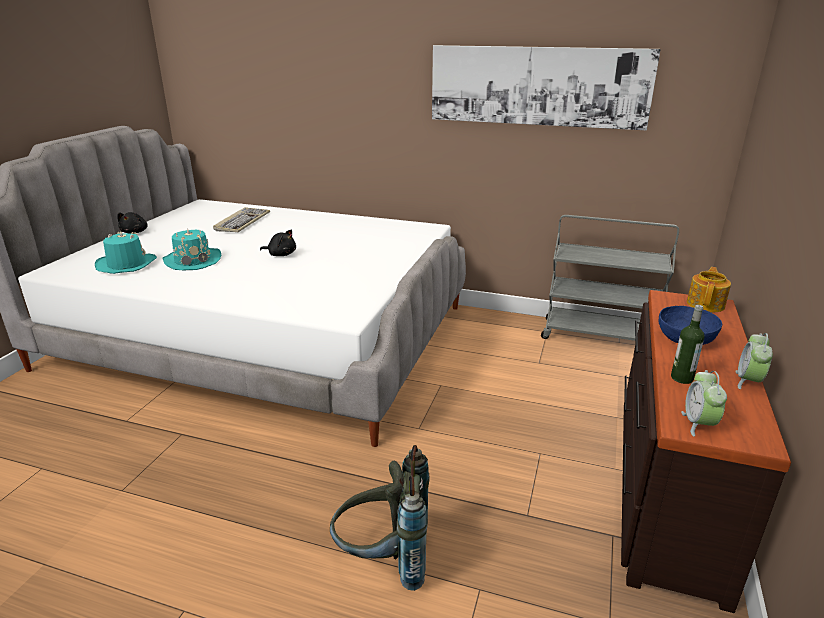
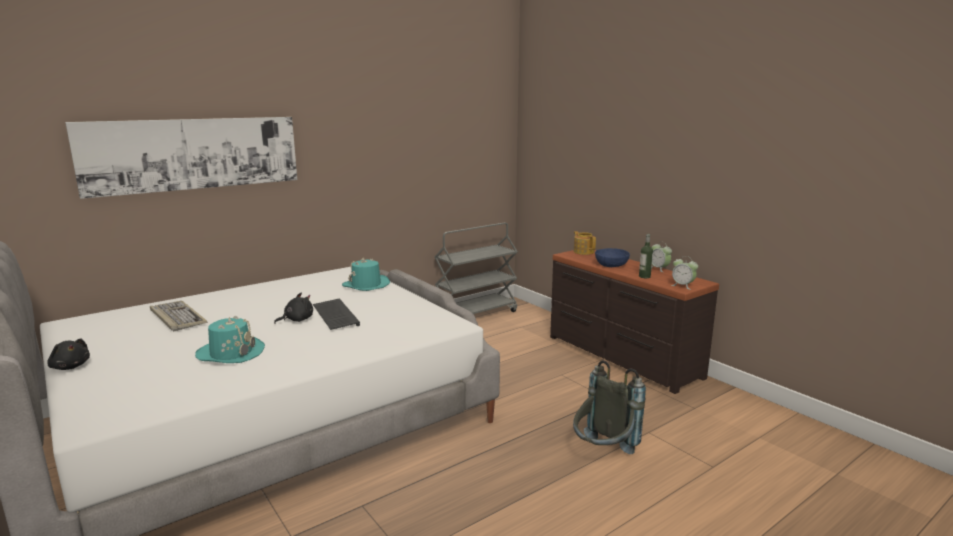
camera: 55 degrees left, 10 degrees down
(126, 265) = (169, 383): turquoise hat -> turquoise hat (366, 285)
(307, 262) = (334, 315): none -> keyboard
(537, 86) = (405, 143): picture -> picture (193, 154)

